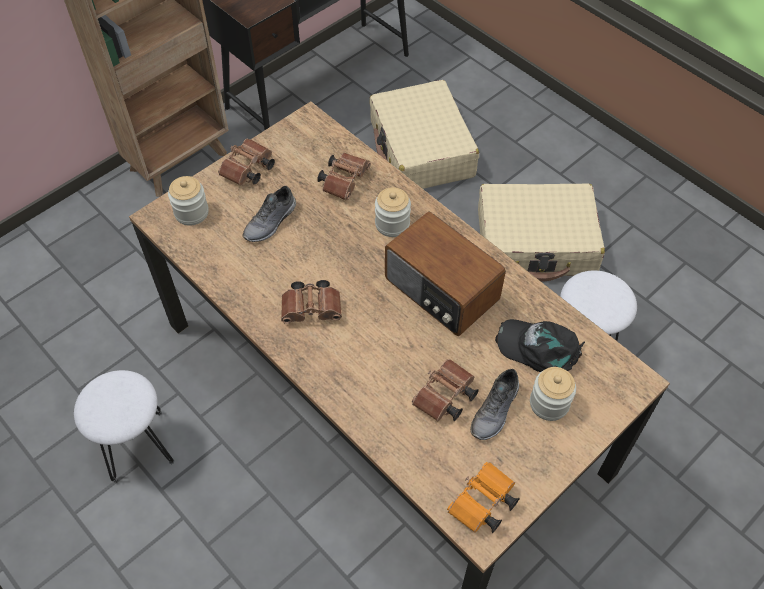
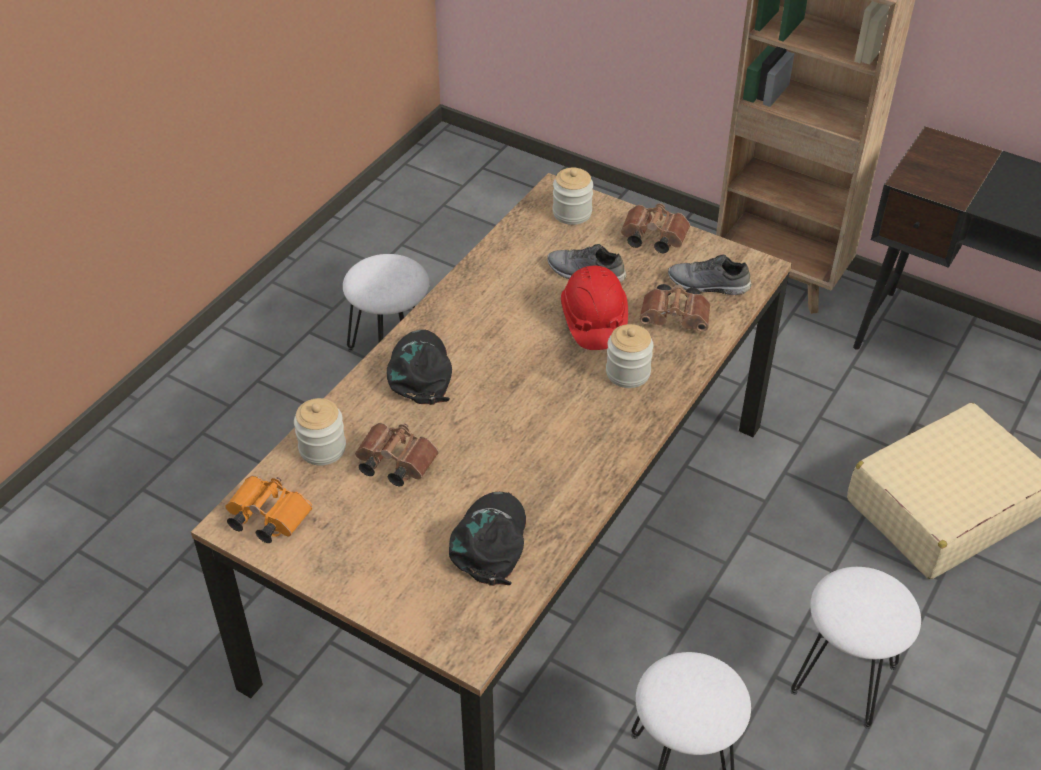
camera: 75 degrees right, 10 degrees down
(313, 309) = (478, 333): brown binoculars -> none
(328, 230) = (593, 321): none -> red hard hat
(345, 360) = (420, 371): none -> black cap
(440, 291) = (543, 434): radio -> none
(495, 410) = (389, 512): grey shoe -> grey shoe (708, 285)
(536, 242) = (845, 679): beige suitcase -> white stool
(549, 403) = (412, 562): jar -> jar (322, 448)

